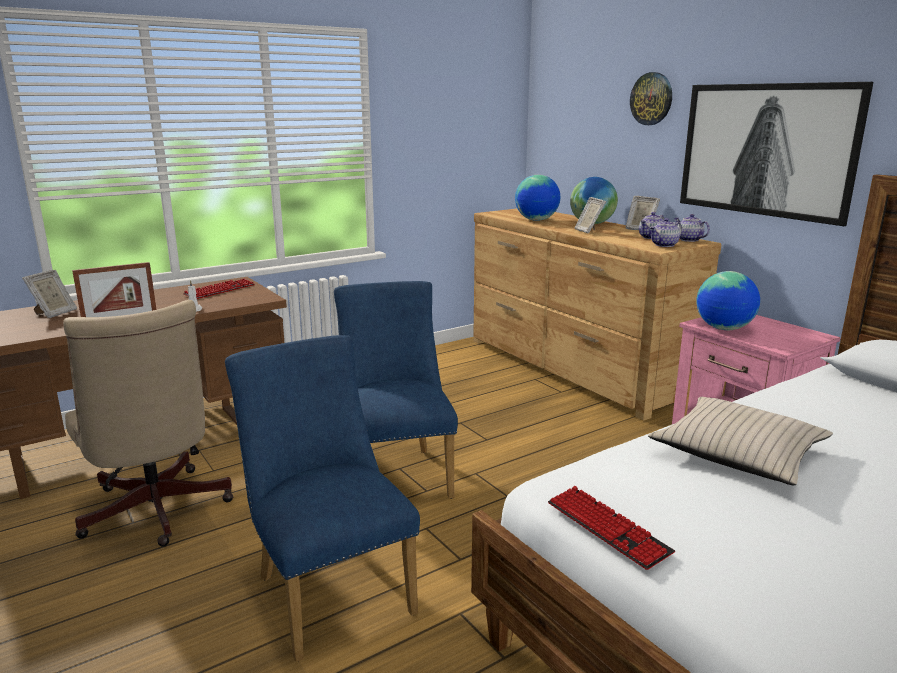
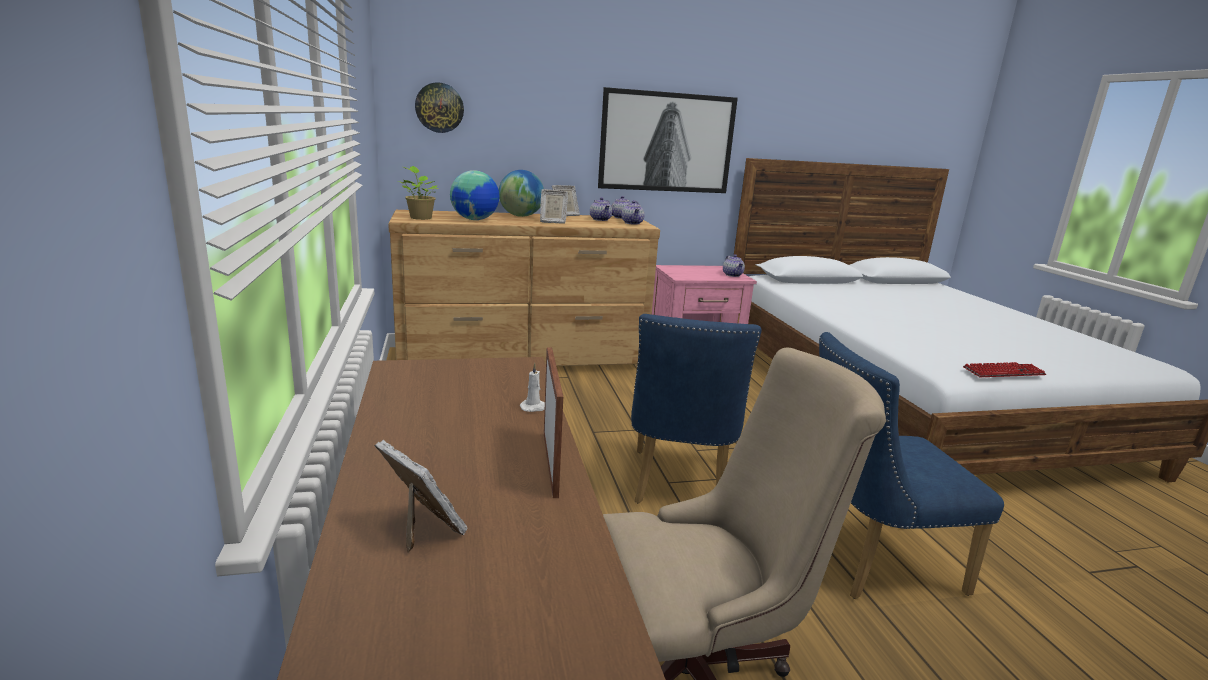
camera: 70 degrees left, 0 degrees up
(220, 290) = (441, 383): keyboard -> none
(396, 473) = (678, 486): blue chair -> blue chair turned 90 degrees counterclockwise
(508, 213) = (420, 218): none -> potted plant
(651, 99) = (558, 96): wall clock -> wall clock (439, 107)
(724, 329) = (697, 276): globe -> none
(738, 453) = (898, 326): beige pillow -> none
(783, 342) = (733, 275): none -> teapot

